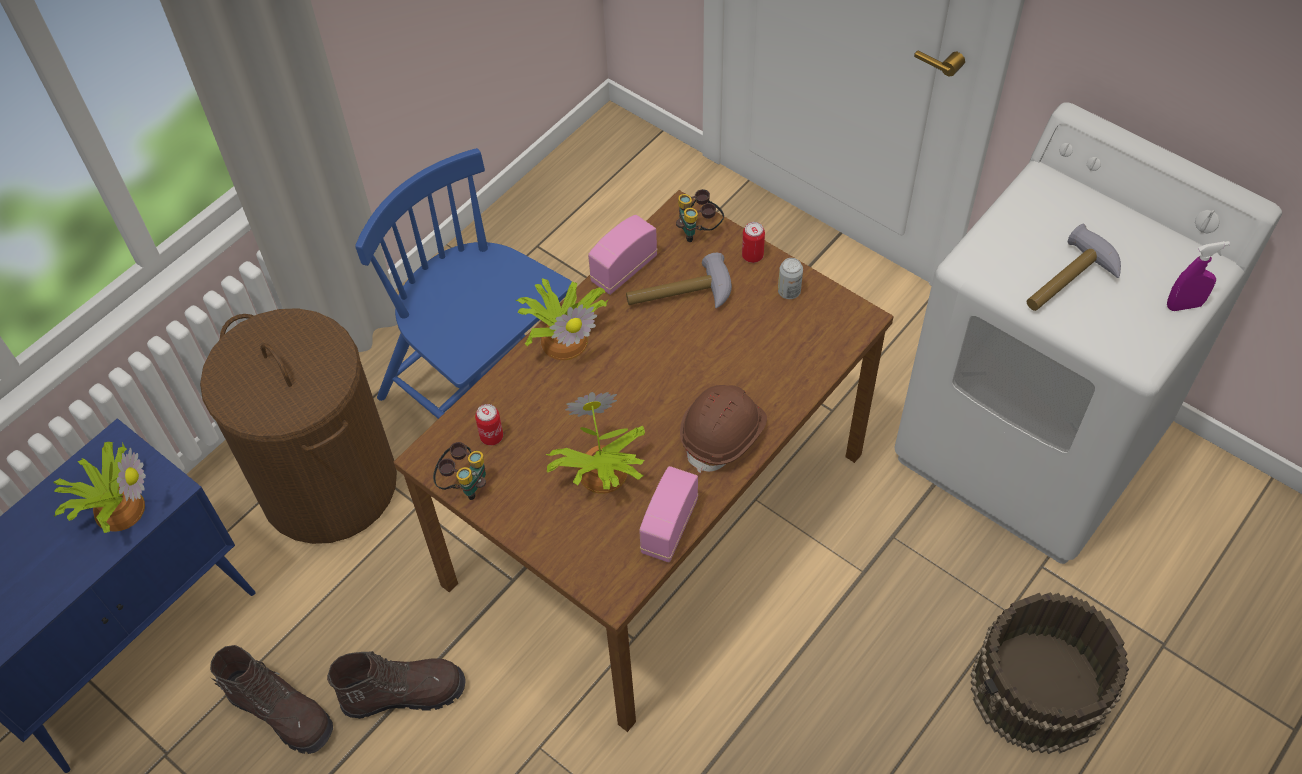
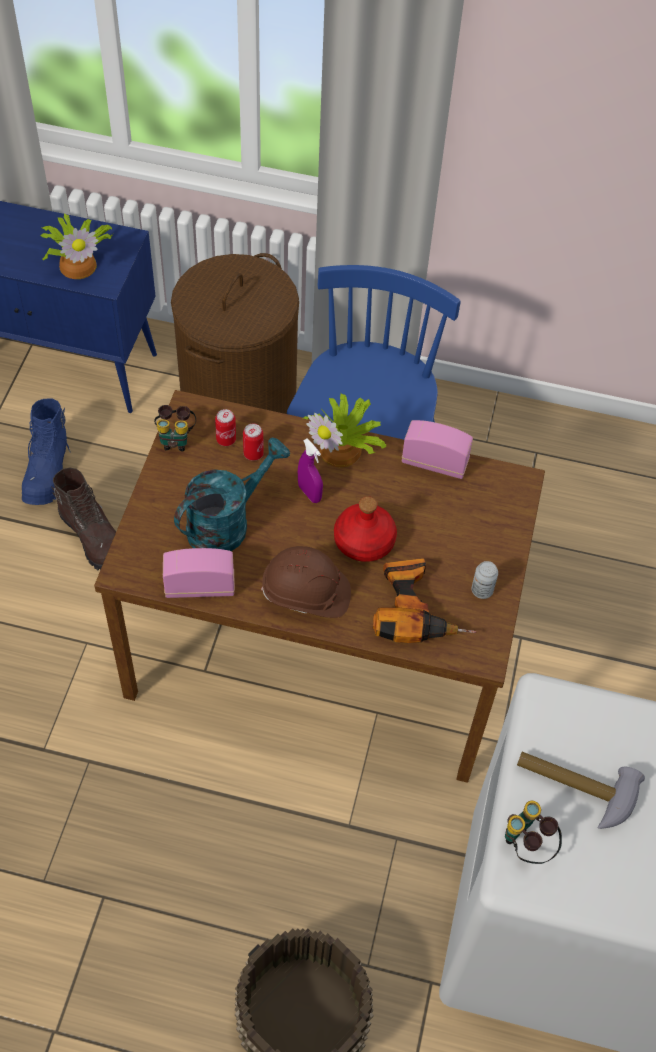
camera: 60 degrees right, 0 degrees up
(282, 712) = (48, 471): brown boot -> blue boot
(601, 474) = (227, 523): potted plant -> turquoise watering can
(680, 296) = (429, 512): hammer -> none
(686, 363) = (363, 542): none -> red bottle
(699, 231) = (508, 501): binoculars -> binoculars (527, 845)
(752, 255) = (505, 549): can -> can (253, 454)
(784, 350) = (416, 608): none -> power drill
(1184, 305) = (606, 905): purple spray bottle -> purple spray bottle (309, 493)

